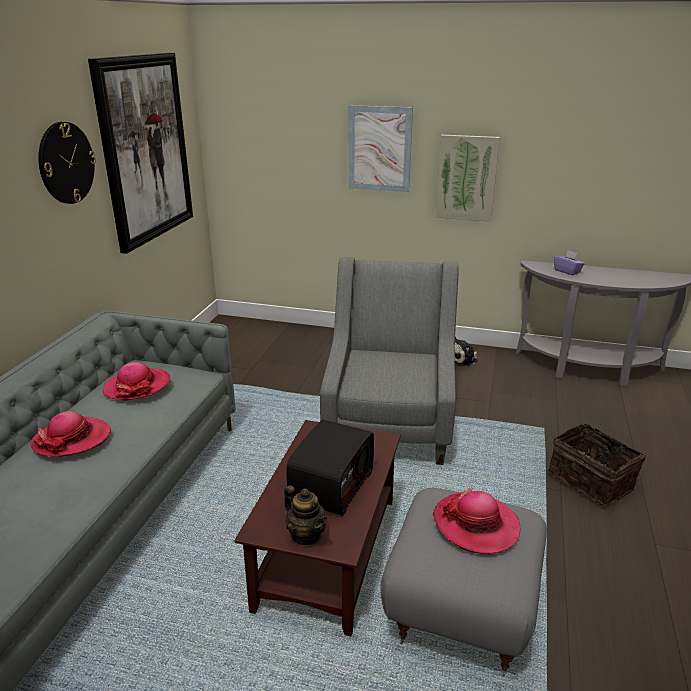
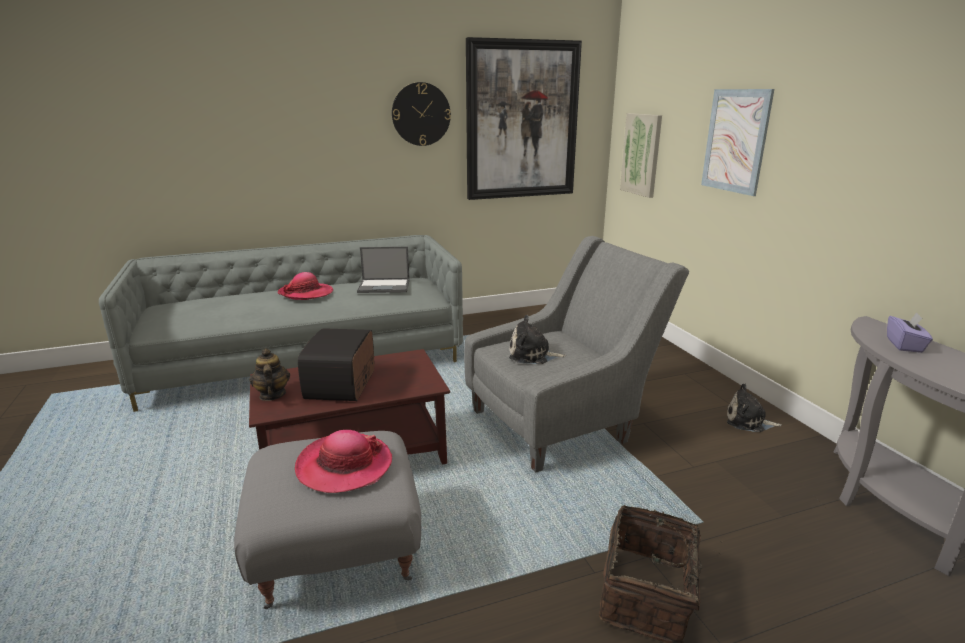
camera: 55 degrees right, 5 degrees down
(137, 386) = (385, 286): hat -> laptop
(306, 535) = (272, 395): teapot -> teapot turned 150 degrees clockwise
(330, 485) = (342, 384): radio -> radio turned 105 degrees clockwise
(388, 376) = (532, 355): none -> plush toy
(466, 178) = (819, 185): picture -> picture (641, 154)

